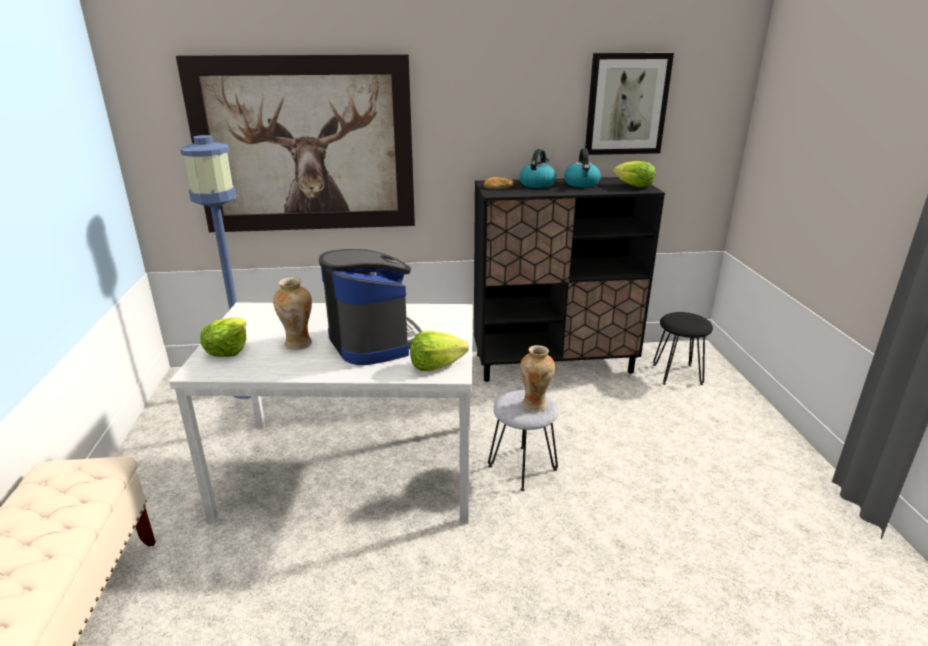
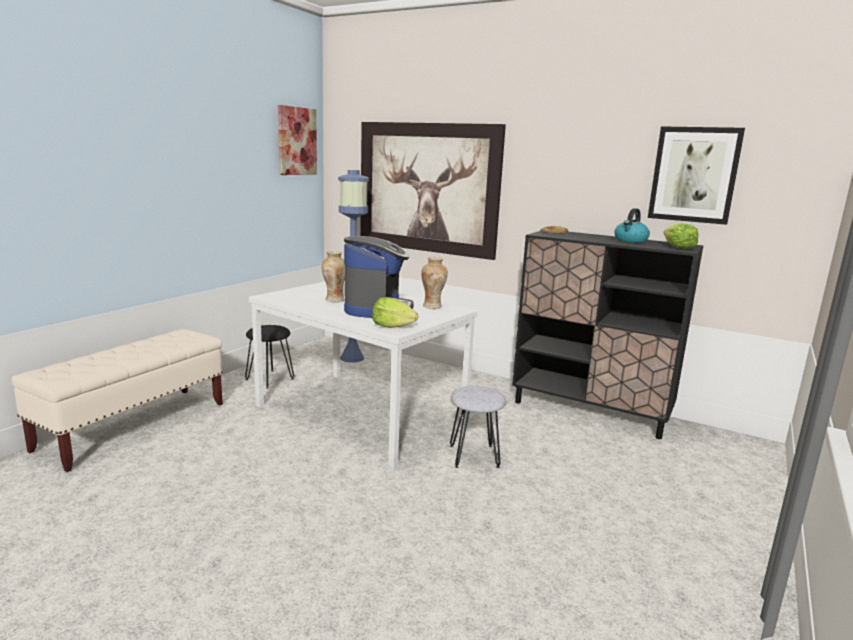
camera: 35 degrees right, 10 degrees down
(75, 97) = (296, 141): none -> picture
(227, 350) = (295, 293): lettuce -> none
(535, 405) = (483, 396): vase -> vase (433, 306)
(537, 184) = (590, 236): kettle -> none
(677, 374) = (708, 454): black stool -> black stool (270, 379)

